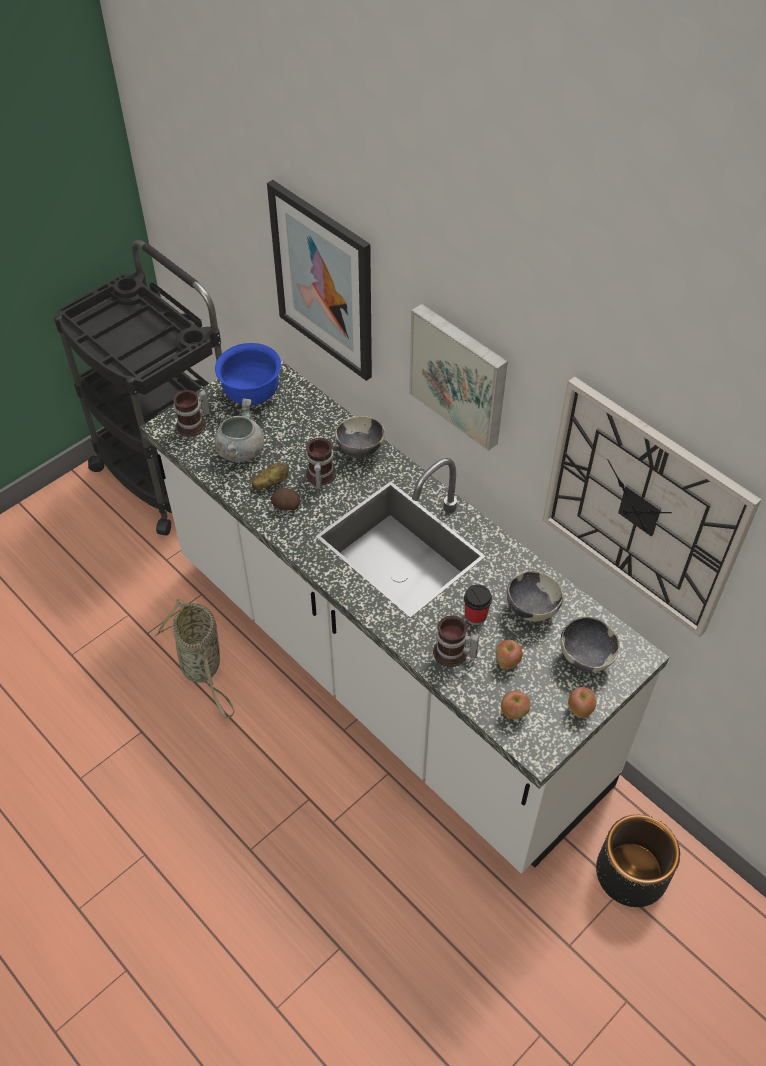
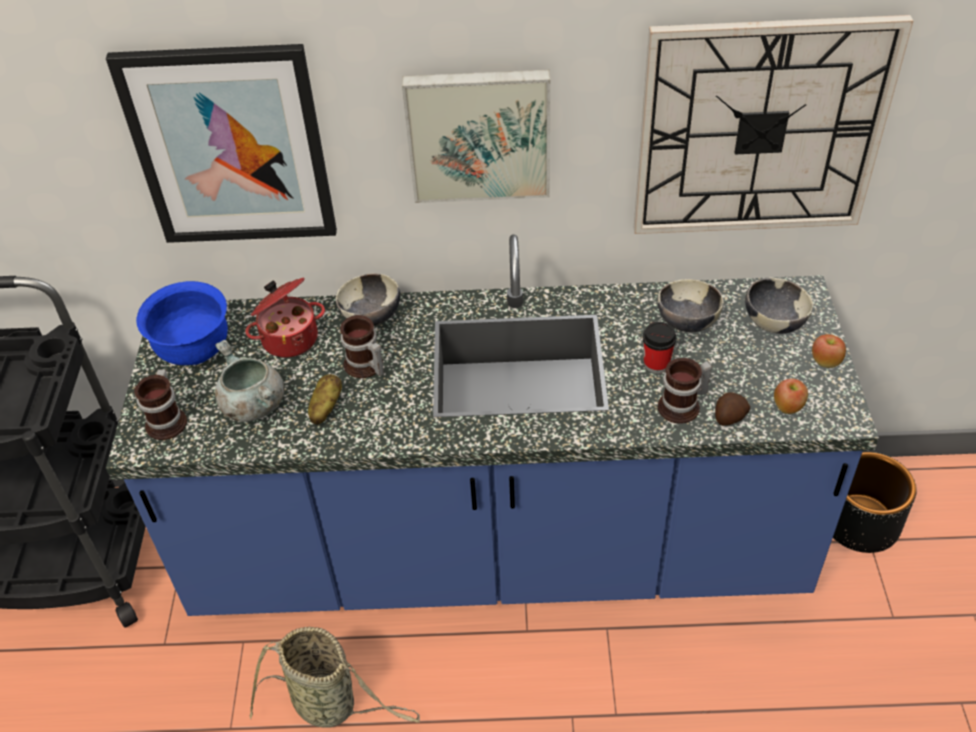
camera: 45 degrees left, 5 degrees down
(286, 506) = (369, 415): potato -> potato (728, 418)
(304, 426) = (289, 338): none -> cooking pot
(383, 672) = (498, 553): white counter -> blue counter
(507, 661) = (728, 376): apple -> none

